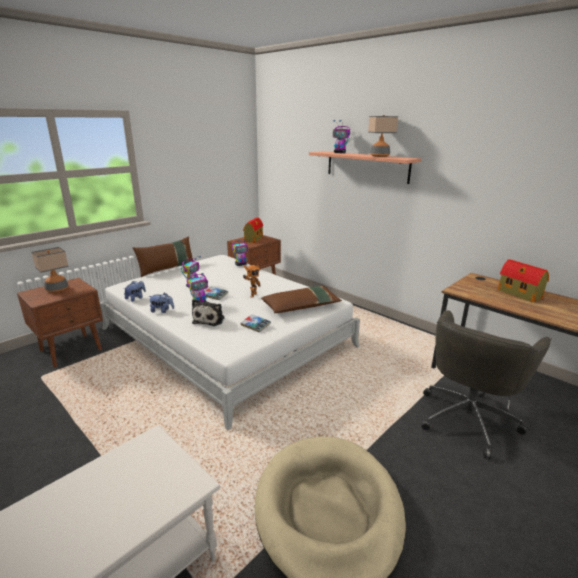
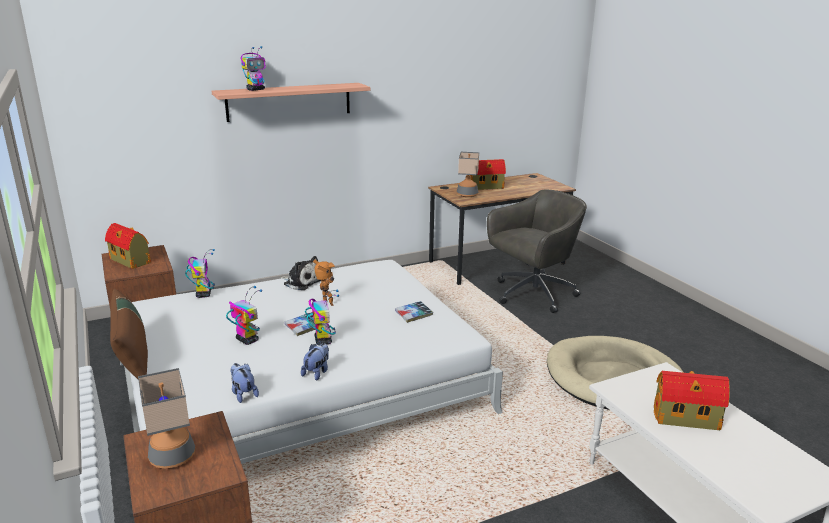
camera: 70 degrees left, 0 degrees up
(91, 504) = (687, 419): none -> toy house
(210, 319) = (376, 340): plush toy -> plush toy (301, 282)
(301, 306) = (384, 283): brown pillow -> none
(379, 156) = (321, 86): table lamp -> table lamp (467, 195)
(468, 418) = (532, 294): grey office chair -> grey office chair turned 90 degrees counterclockwise

